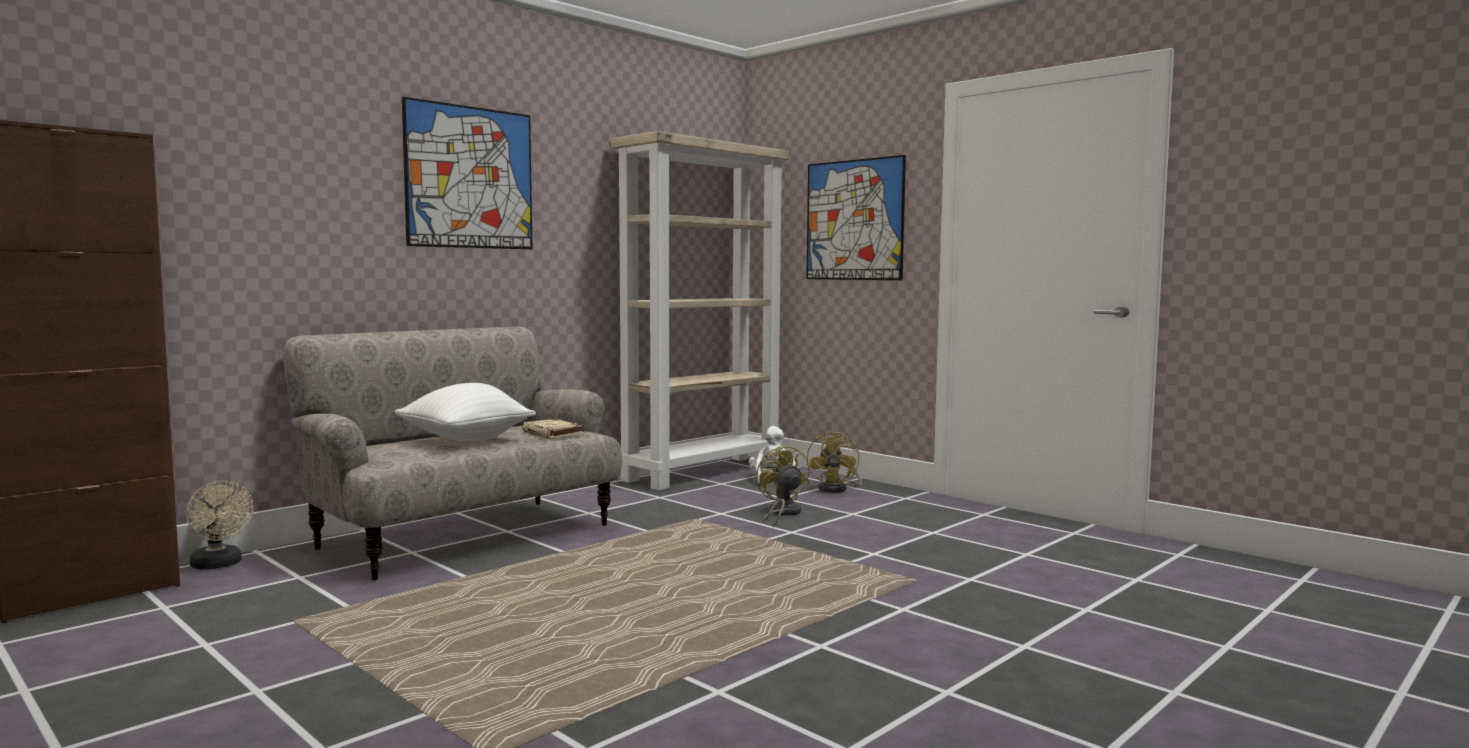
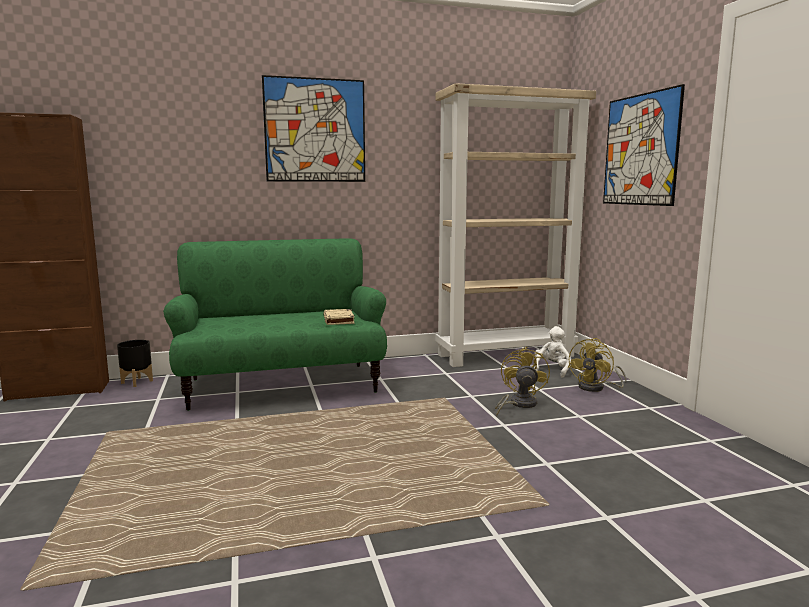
camera: 30 degrees right, 5 degrees up
(219, 565) = (137, 382): beige fan -> black planter
(464, 535) = (282, 384): beige sofa -> green sofa
(465, 440) = (276, 320): white pillow -> none

